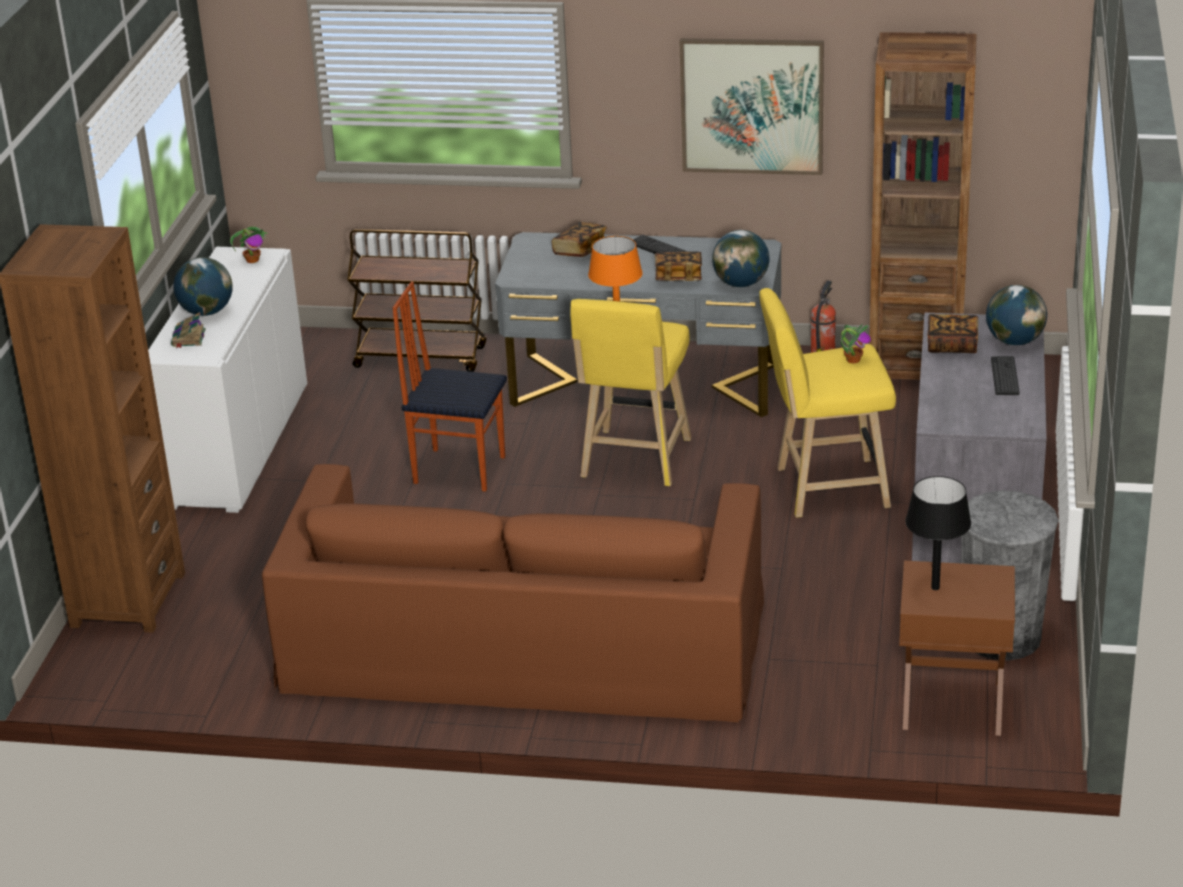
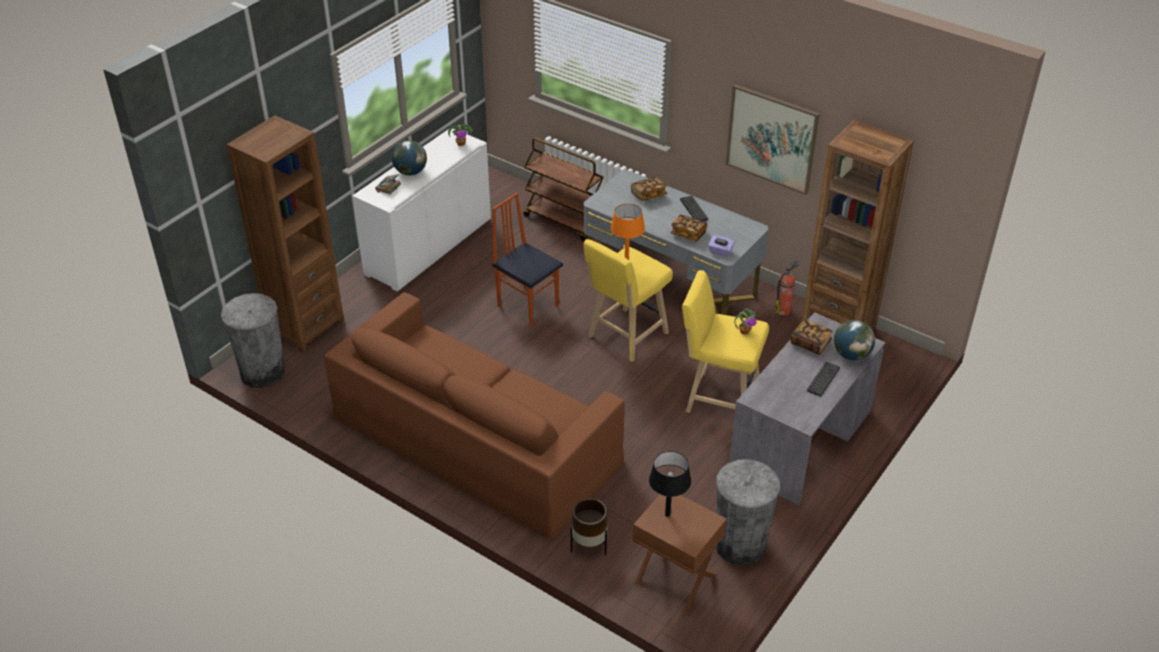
camera: 25 degrees right, 10 degrees up
(107, 677) = (262, 372): none -> grey trash can
(741, 283) = (720, 251): globe -> purple tissue box
(801, 708) = (589, 545): none -> brown planter

